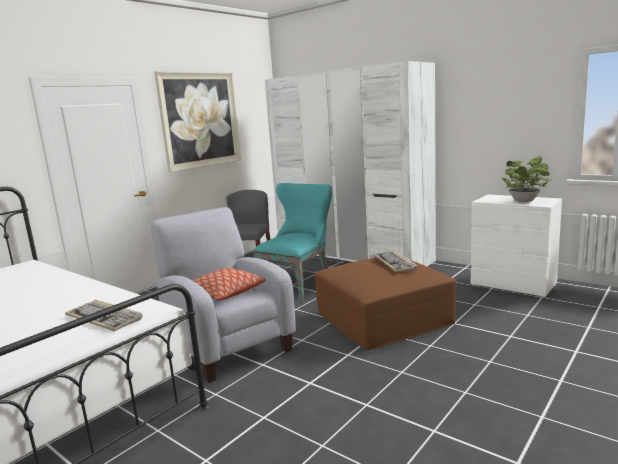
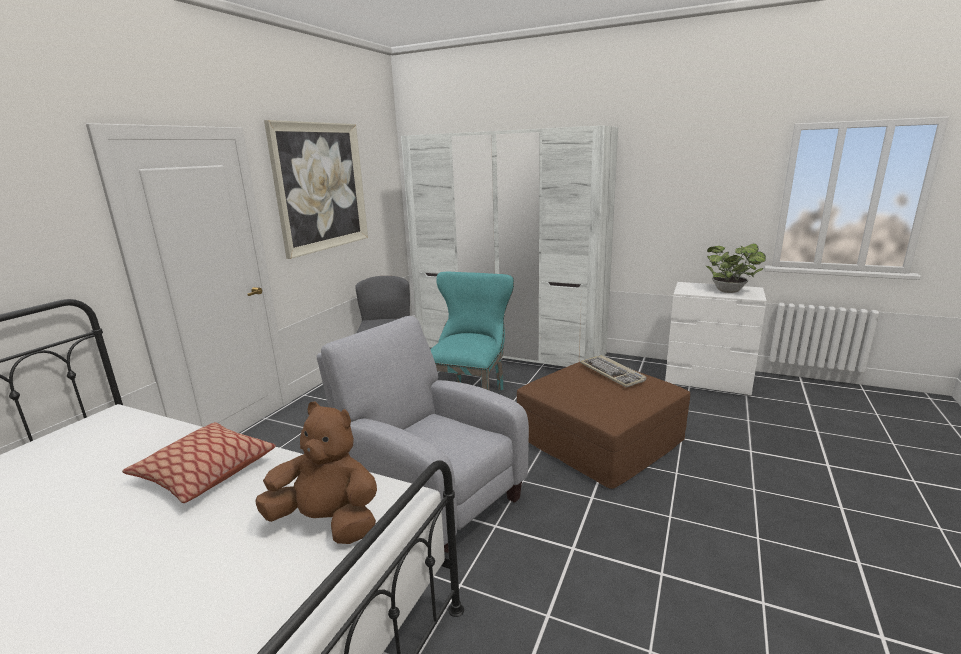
camera: 15 degrees left, 5 degrees up
(105, 318) = (328, 522): keyboard -> brown plush toy
(225, 292) = (438, 437): pillow -> pillow (205, 472)

